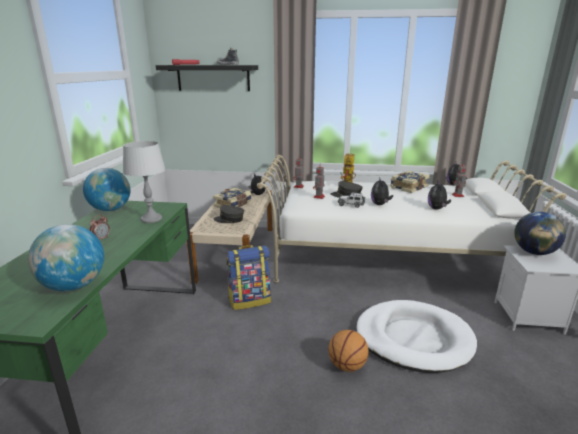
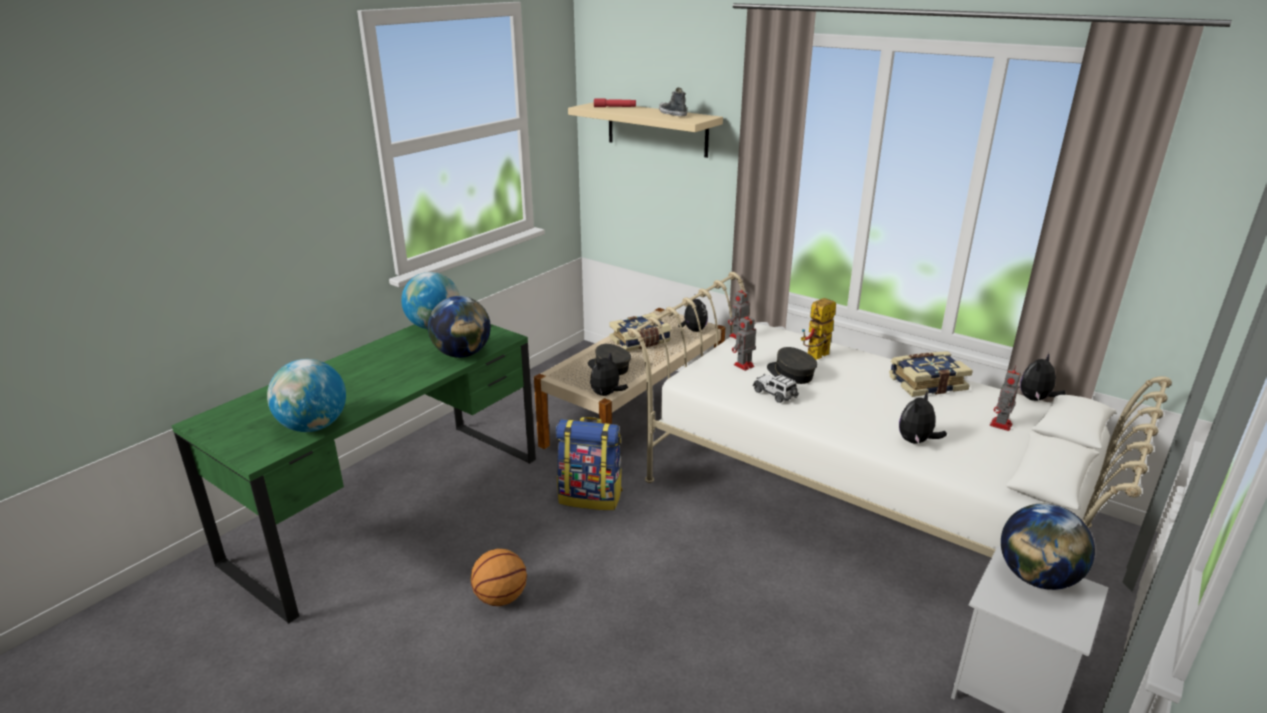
camera: 30 degrees right, 5 degrees up
(101, 239) = (387, 371): alarm clock -> none
(151, 219) = (462, 354): grey table lamp -> globe
(213, 78) = (657, 129): black shelf -> beige shelf
(346, 365) = (633, 635): basketball -> basketball (501, 597)
(380, 204) = (825, 406): plush toy -> plush toy (606, 394)
(413, 338) = (764, 640): white dog bed -> none

